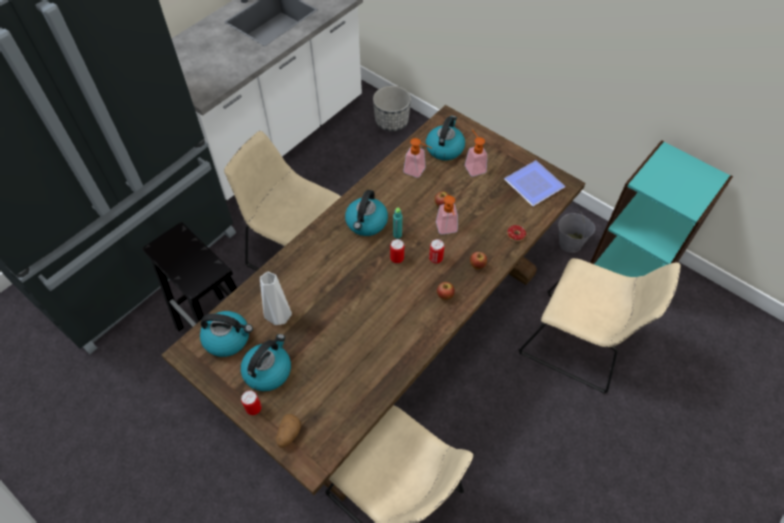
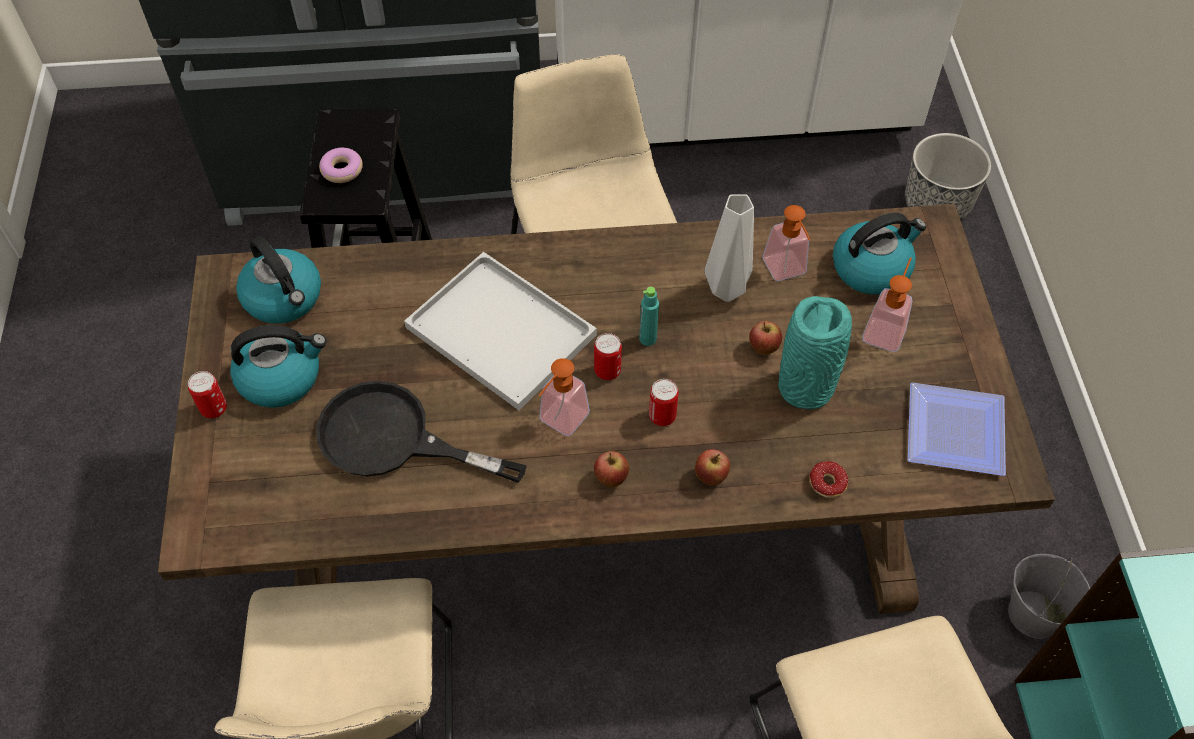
camera: 45 degrees right, 0 degrees up
(187, 265) = (342, 170): none -> donut
(279, 319) = (367, 325): white vase -> white vase (725, 291)
(288, 434) = (213, 476): potato -> none
(340, 276) = (504, 332): none -> white tray
(346, 353) = (393, 439): none -> black frying pan
(366, 223) = (624, 289): kettle -> none
(447, 230) = (728, 390): soap dispenser -> soap dispenser (559, 423)
(471, 207) = (806, 386): none -> turquoise vase

